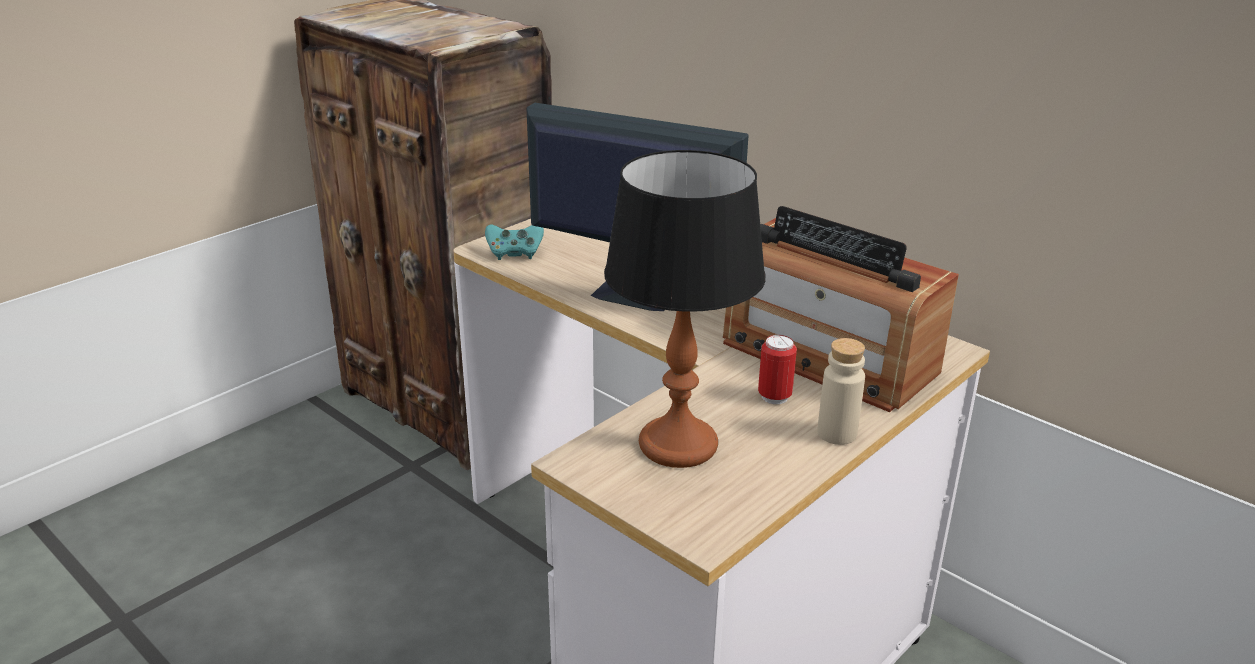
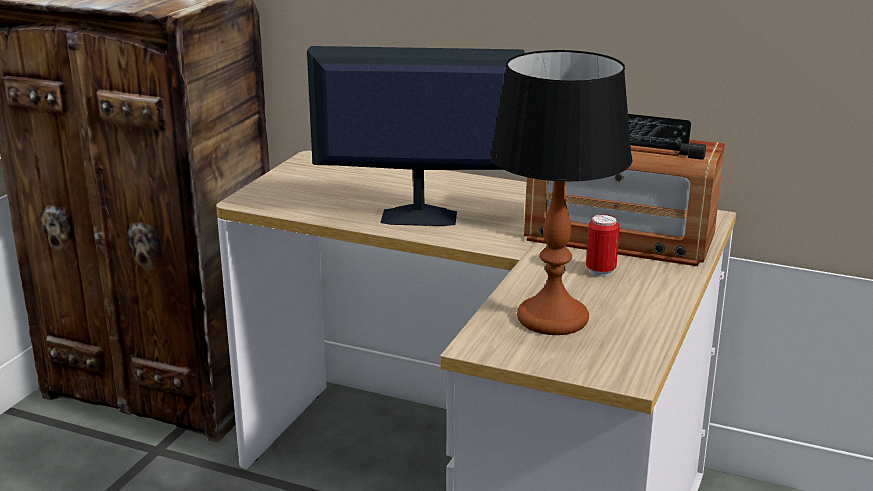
camera: 20 degrees left, 5 degrees down
(514, 253) = (280, 200): turquoise game controller -> none
(837, 433) = (670, 288): beige bottle -> none

